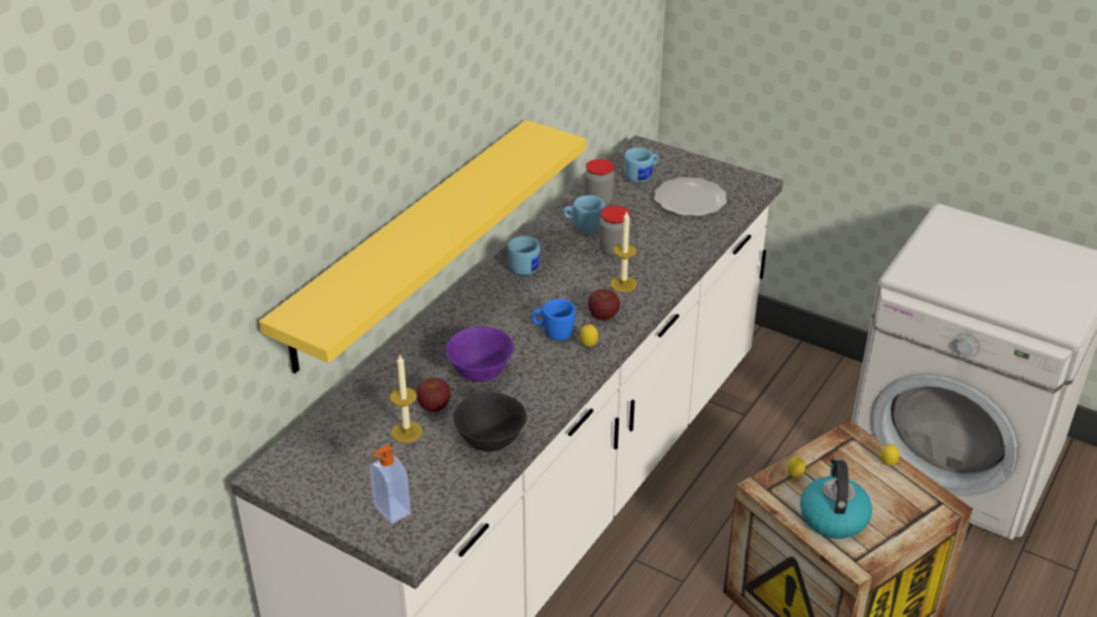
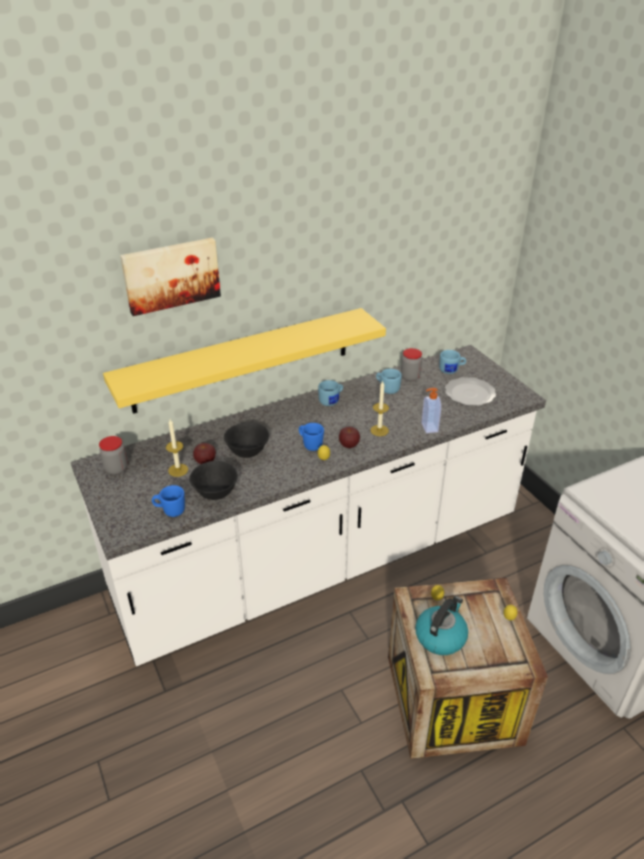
camera: 30 degrees right, 0 degrees up
(331, 138) = (171, 275): none -> picture
(391, 510) = (128, 510): soap dispenser -> soap dispenser (429, 427)
(451, 488) = (170, 511): none -> blue mug
(481, 373) = (248, 452): purple bowl -> black bowl
(614, 250) = (392, 408): jar -> jar (116, 469)

